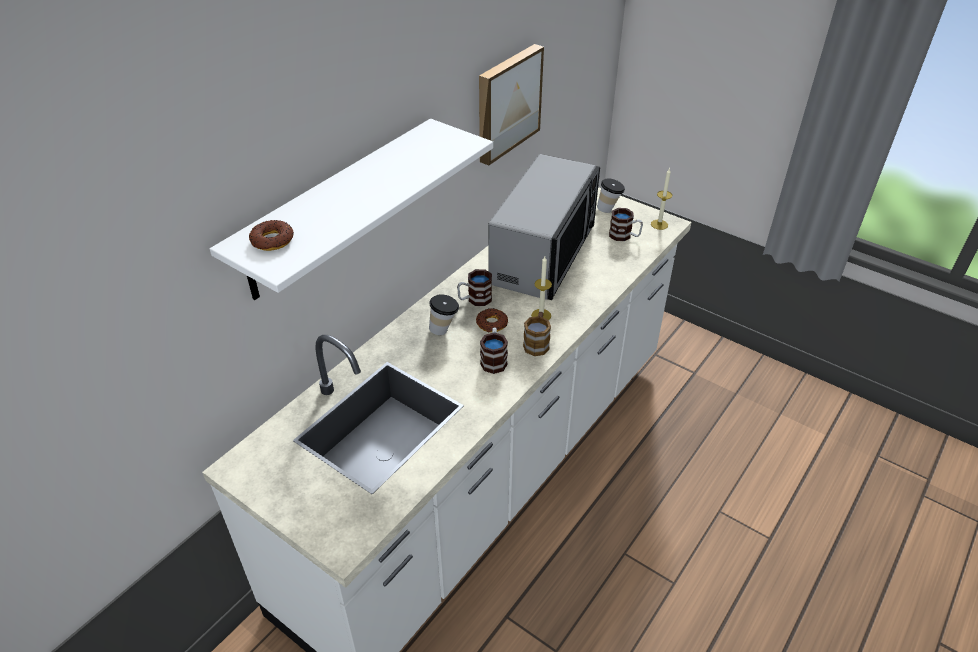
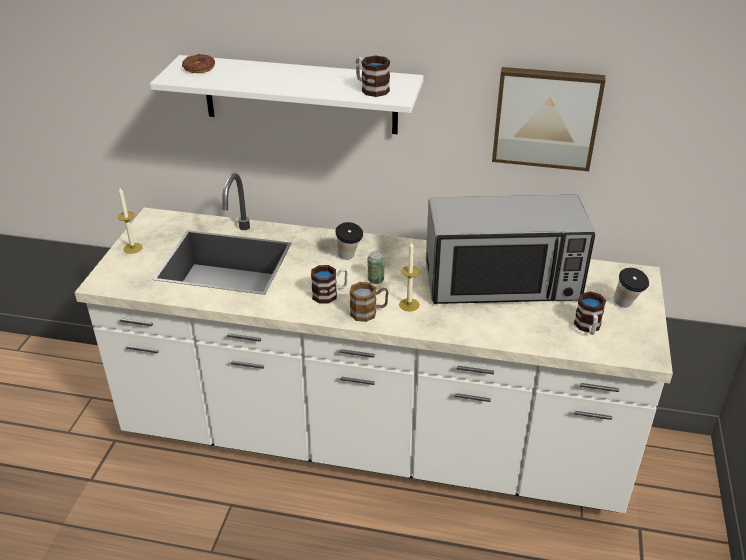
camera: 65 degrees right, 5 degrees down
(474, 299) = (401, 262): mug -> mug (371, 89)
(492, 323) = (375, 280): donut -> can
(659, 224) = (638, 348): candle -> candle (133, 248)

